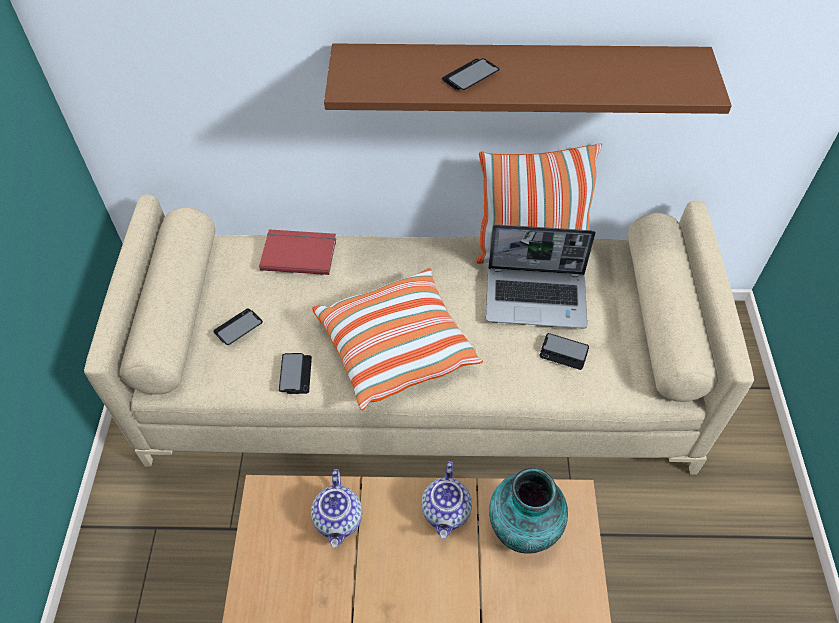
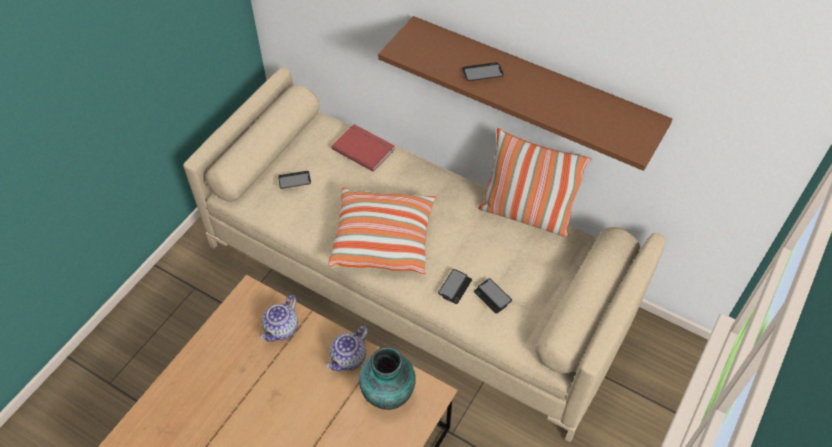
camera: 30 degrees right, 0 degrees up
(295, 374) = (309, 226): phone -> phone (455, 287)
(537, 298) = (501, 251): laptop -> none

